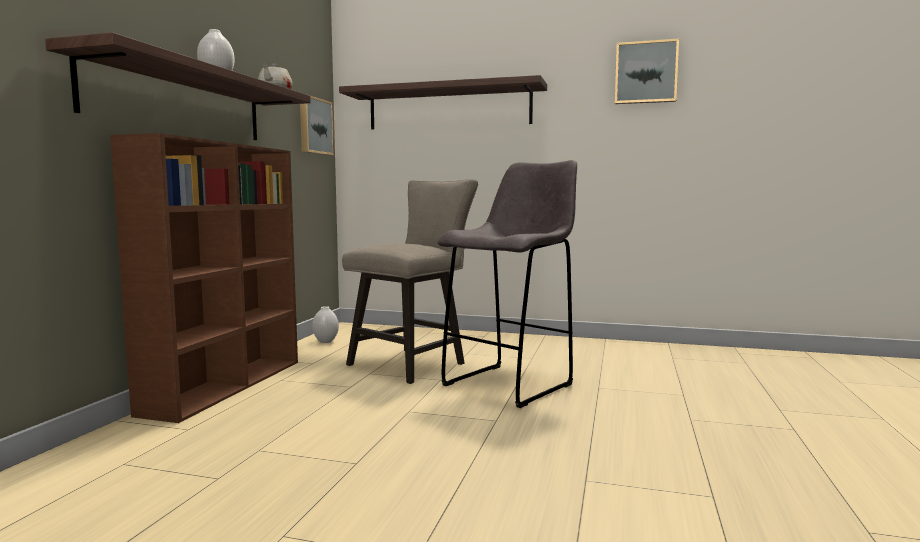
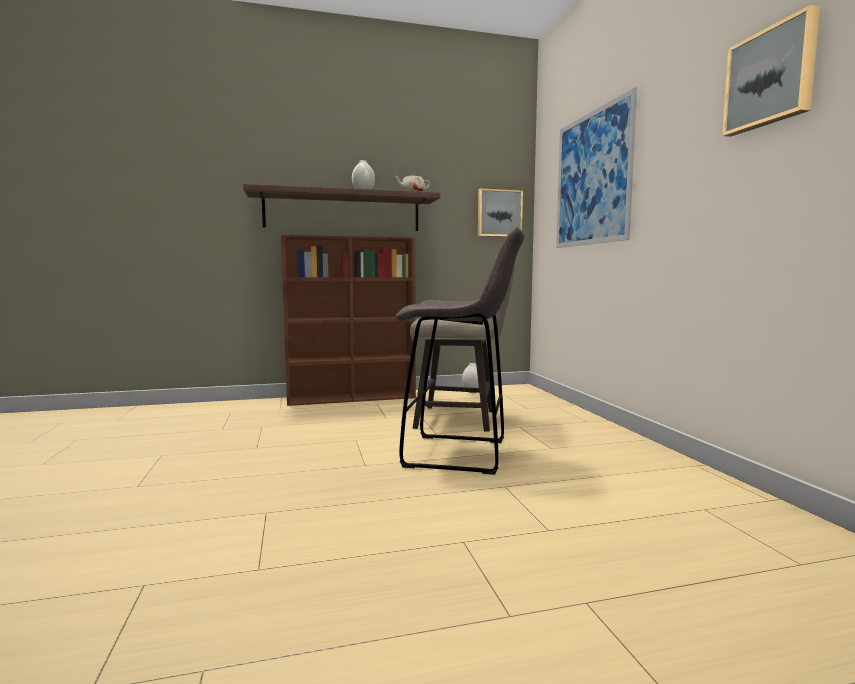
camera: 60 degrees right, 0 degrees up
(448, 108) = (592, 178): shelf -> picture

